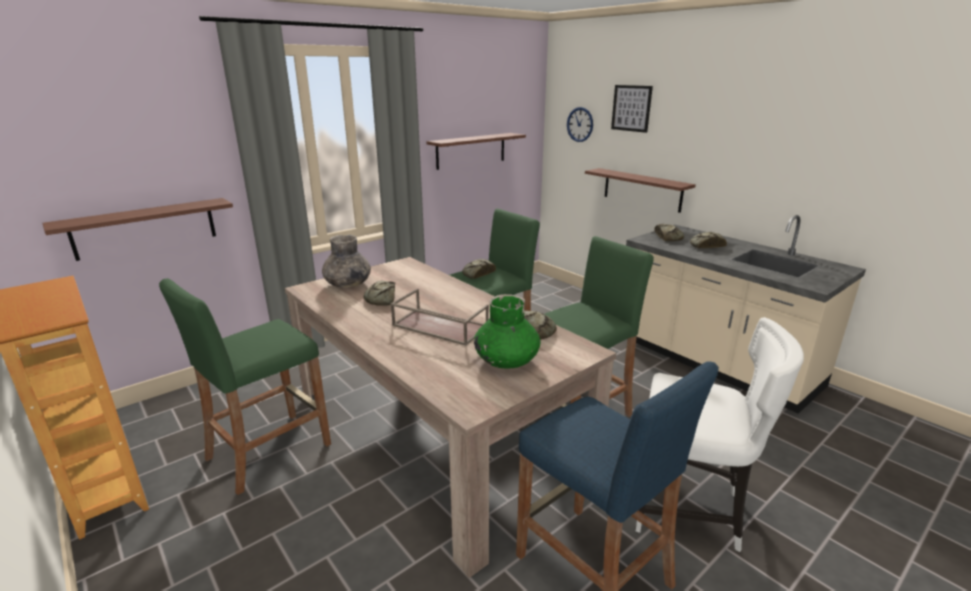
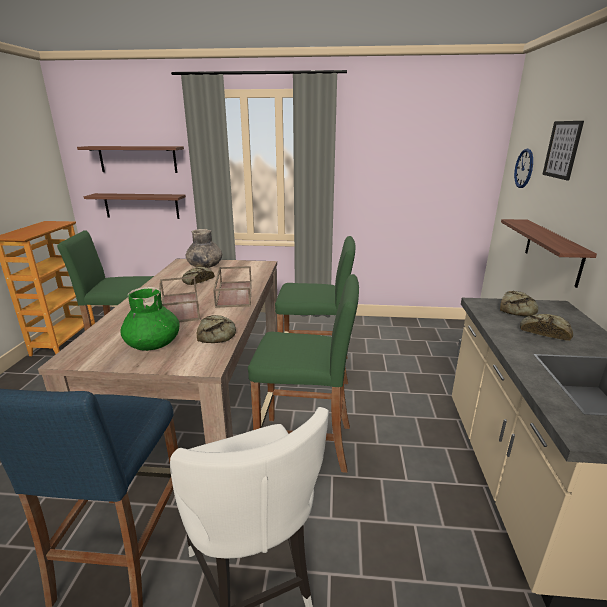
camera: 45 degrees right, 0 degrees up
(454, 296) = (233, 293): none -> brown tray
(471, 150) = (399, 185): shelf -> shelf (138, 159)
(477, 273) = (305, 287): bread -> none

